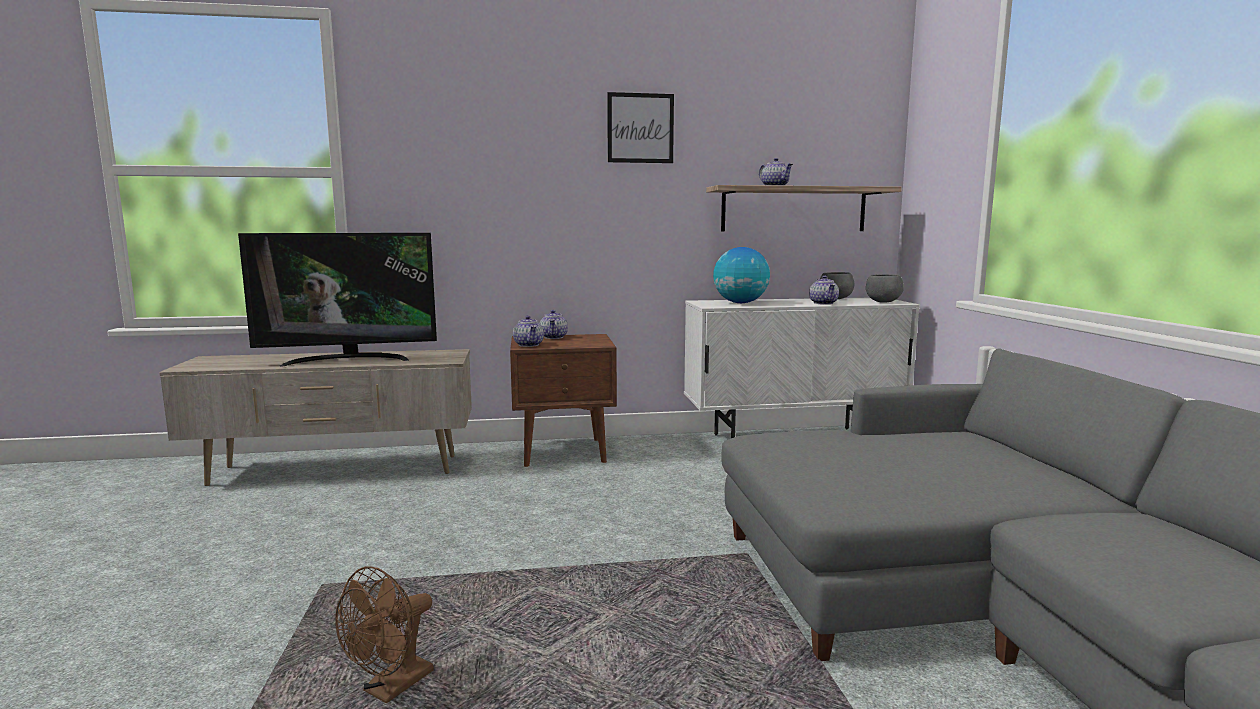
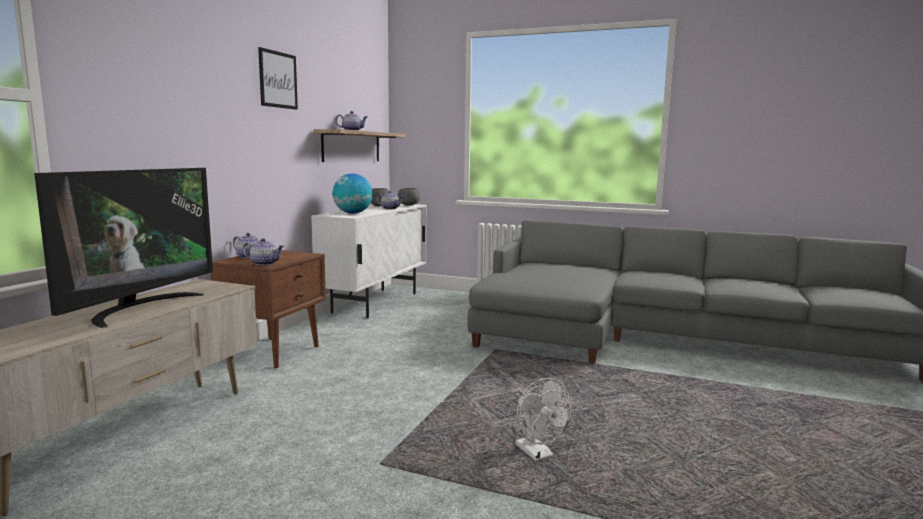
camera: 60 degrees left, 0 degrees up
(391, 689) = (538, 454): brown fan -> white fan

